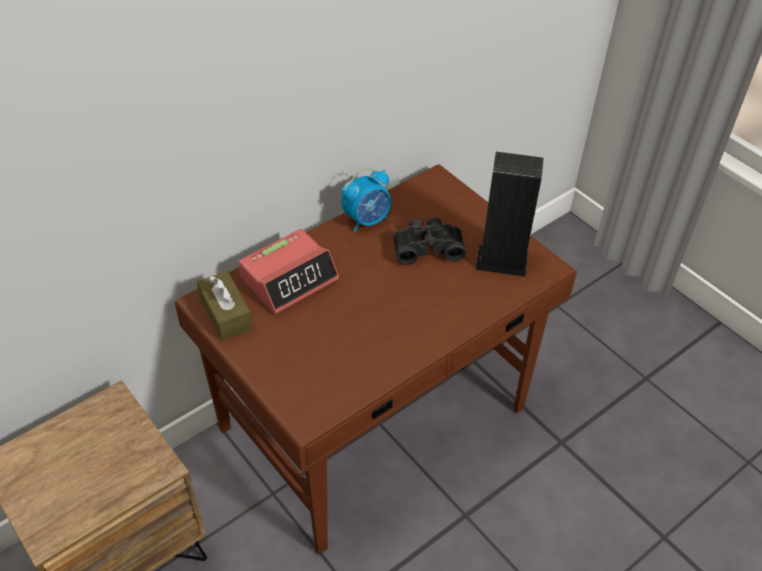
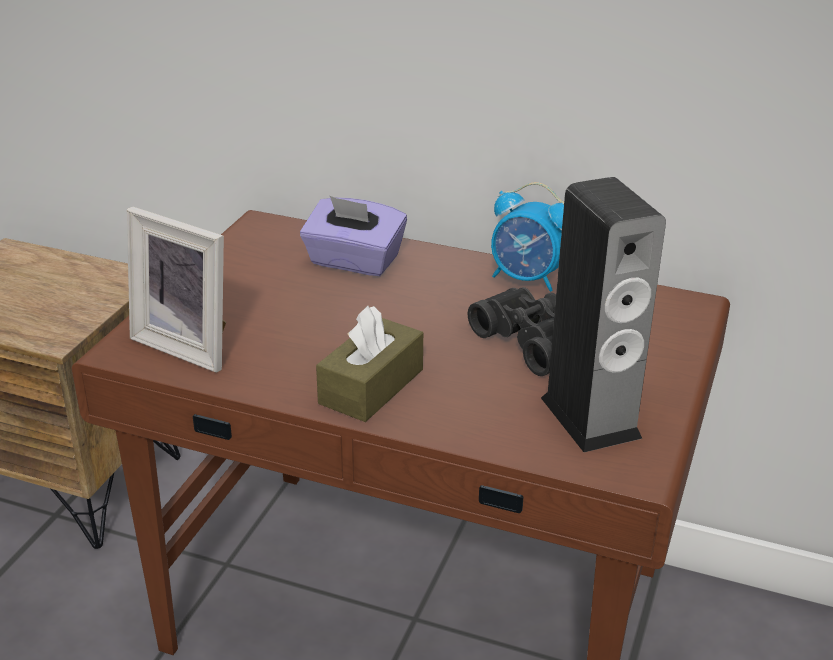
camera: 60 degrees right, 15 degrees down
(226, 314) = (252, 243): brown tissue box -> brown tissue box (371, 386)
(289, 279) = (353, 262): alarm clock -> purple tissue box
(324, 385) = (189, 344): none -> picture frame

